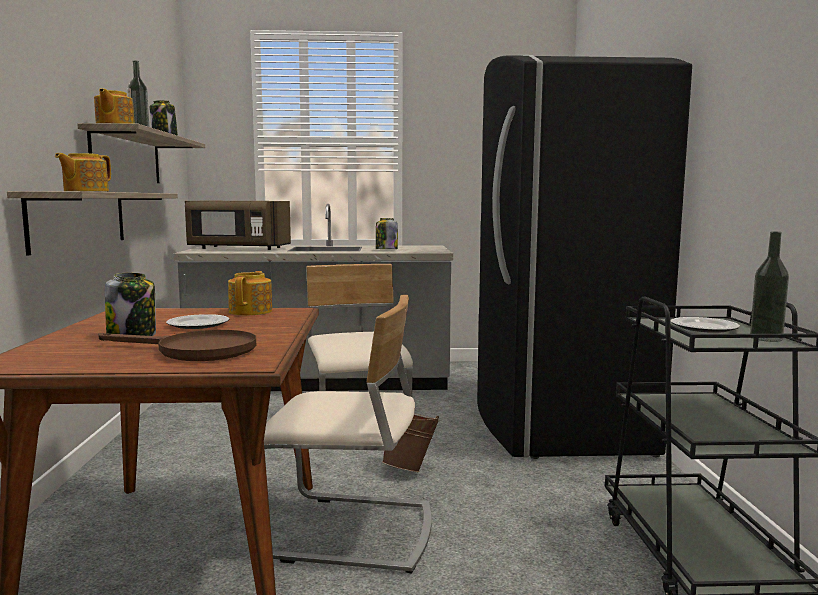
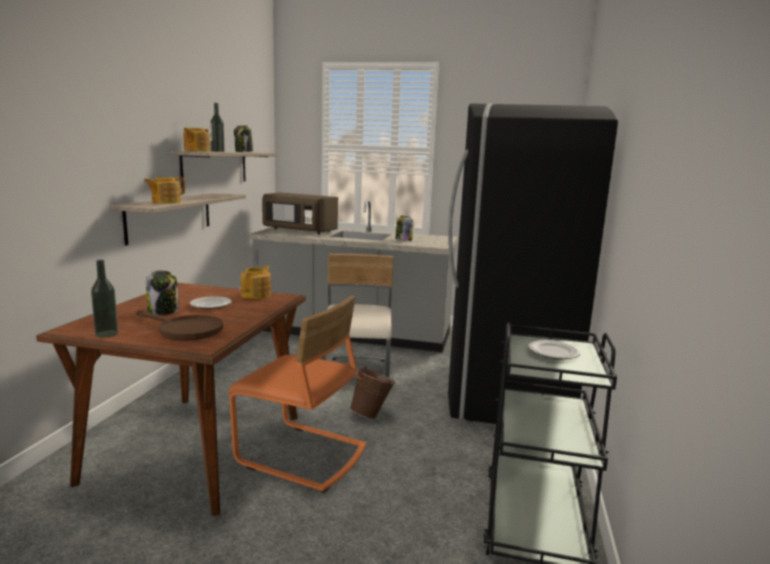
camera: 15 degrees right, 5 degrees up
(349, 532) = (301, 455): beige chair -> orange chair
(766, 338) = (586, 370): bottle -> bottle (107, 334)

